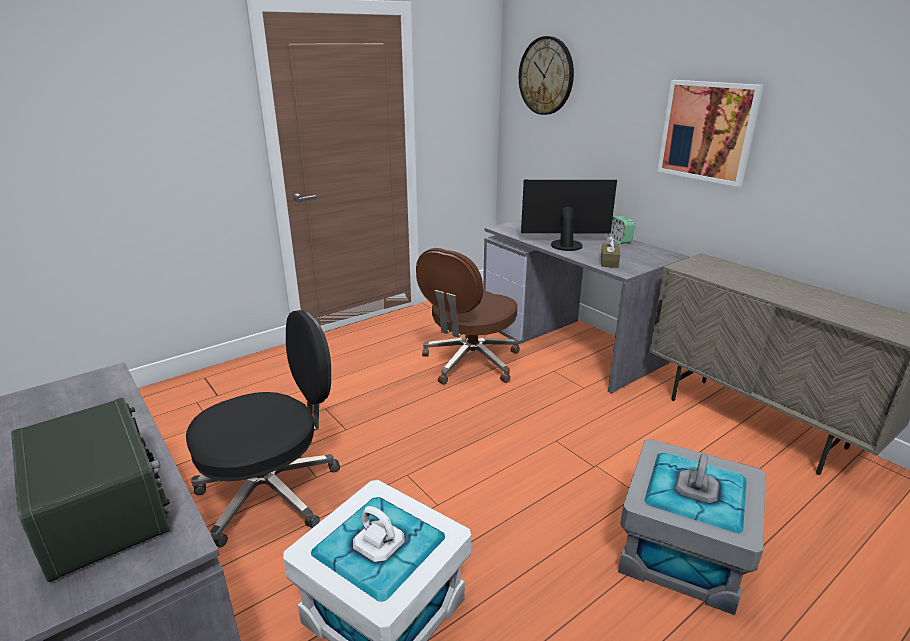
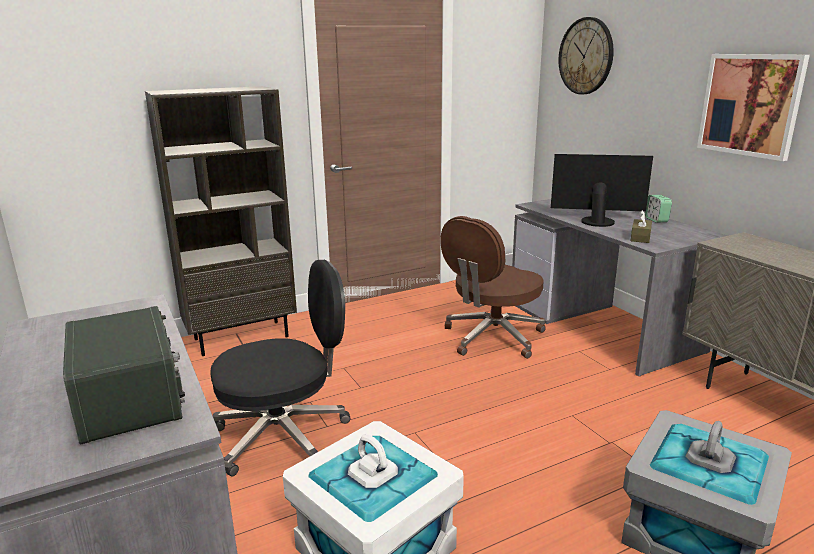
camera: 10 degrees right, 5 degrees down
(212, 382) = (242, 337): none -> brown bookcase

